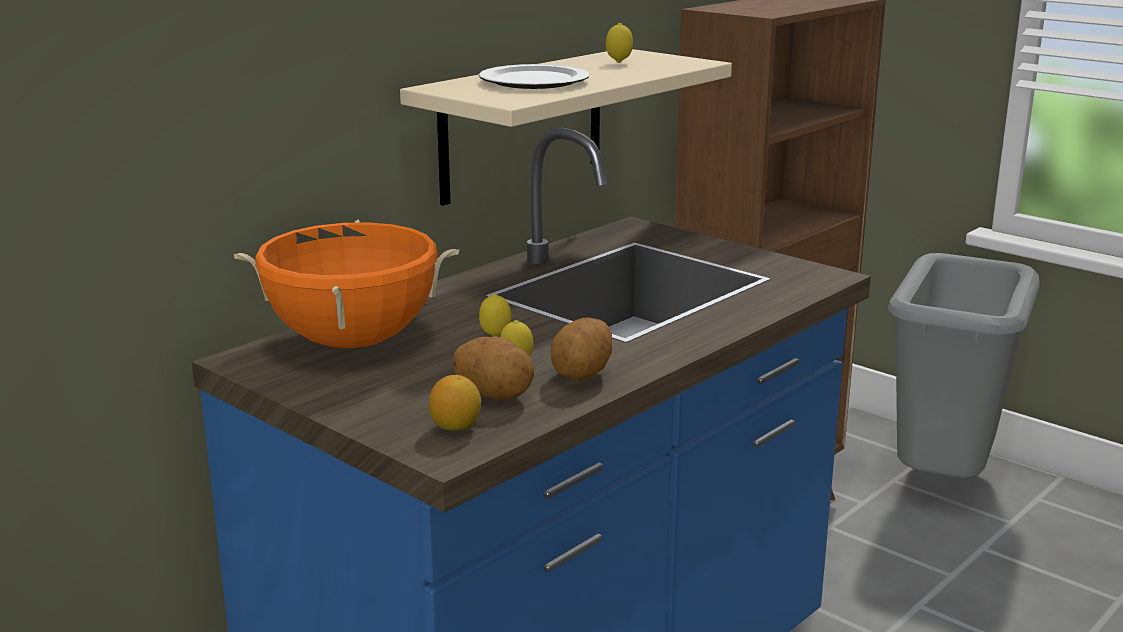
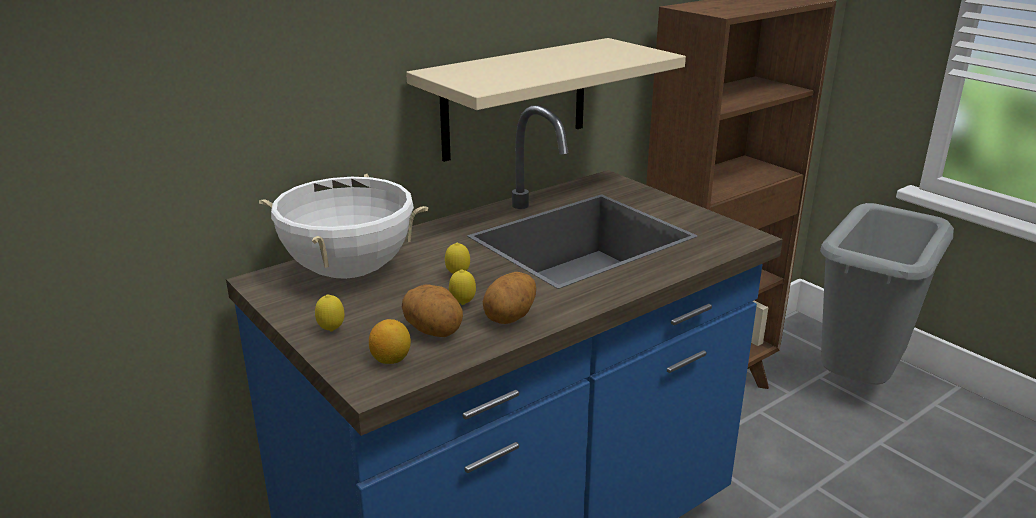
camera: 10 degrees right, 5 degrees up
(352, 341) = (349, 271): orange cooking pot -> white cooking pot
(535, 81) = (515, 68): plate -> none
(619, 63) = (593, 52): lemon -> lemon (331, 331)

